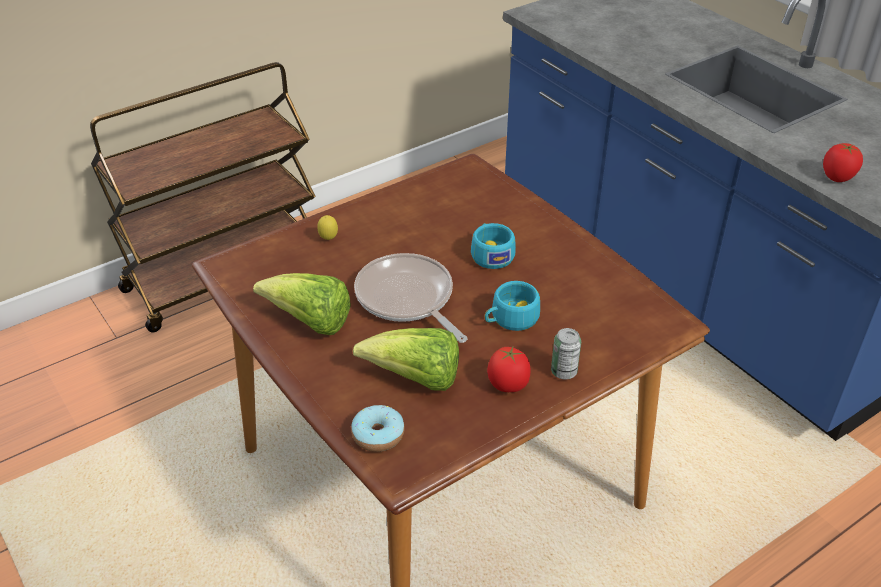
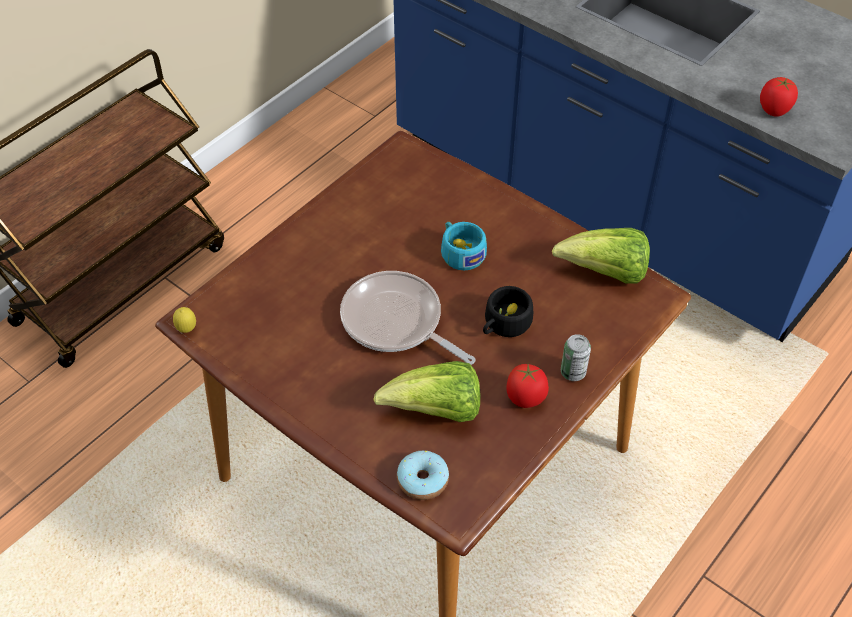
camera: 15 degrees left, 10 degrees up
(310, 322) = (308, 370): lettuce -> lettuce (605, 273)
(328, 239) = (289, 267): lemon -> lemon (187, 330)
(510, 319) = (504, 324): turquoise cup -> black cup

